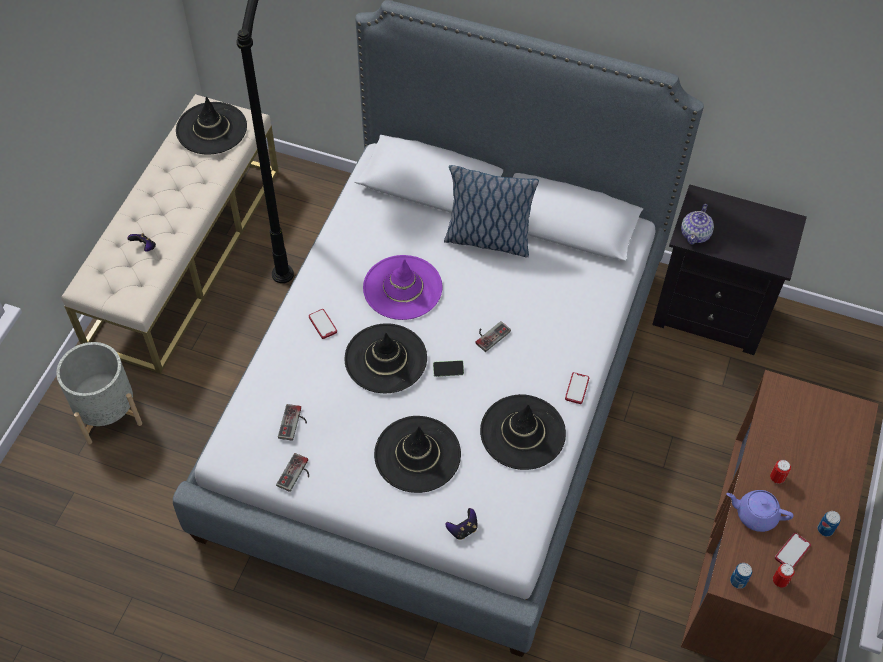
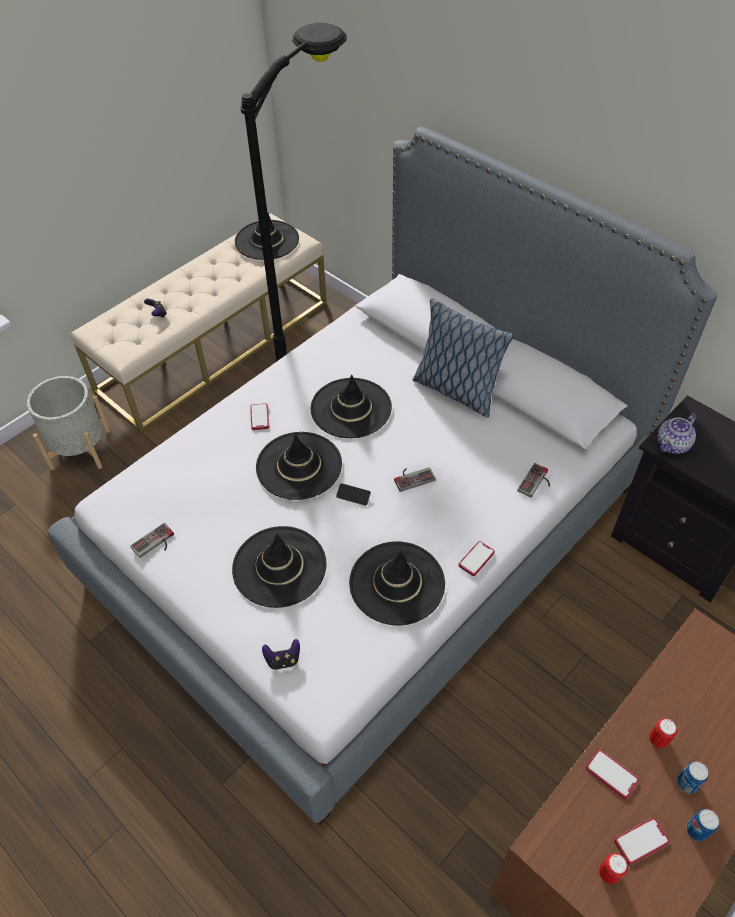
camera: 25 degrees right, 5 degrees down
(294, 423) = (180, 496): game controller -> game controller (537, 483)
(402, 287) = (351, 408): purple hat -> black hat
(738, 581) = (554, 850): can -> can (687, 783)
(755, 515) = (611, 774): purple teapot -> phone

